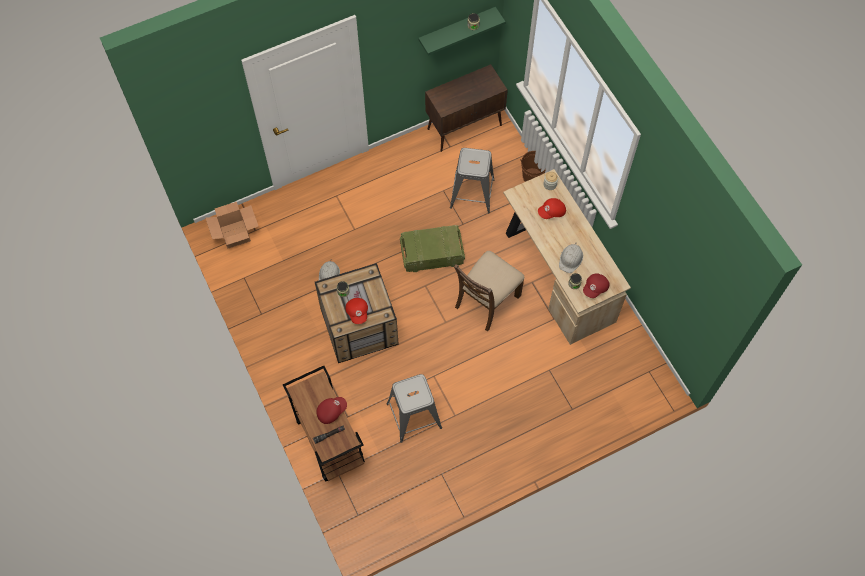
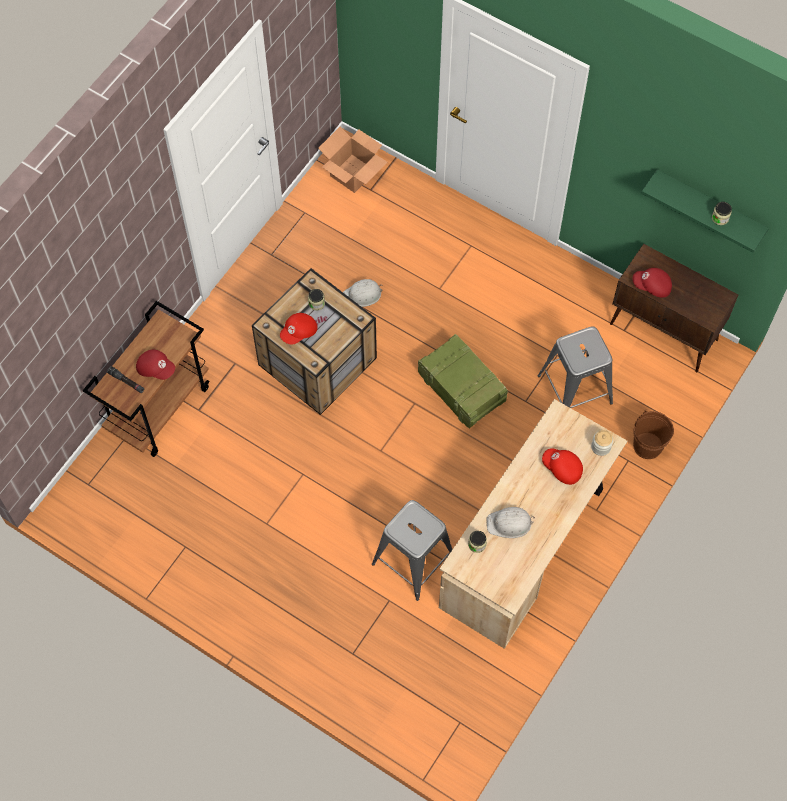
camera: 60 degrees right, 0 degrees up
(414, 415) = (240, 479): grey stool -> grey stool (414, 560)
(486, 301) = (437, 482): brown chair -> none
(595, 288) = (486, 572): red cap -> red cap (652, 286)

